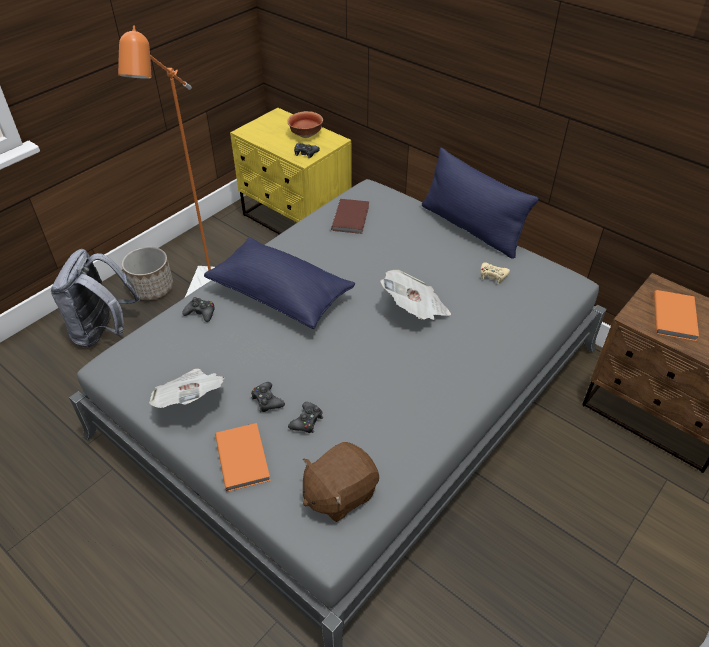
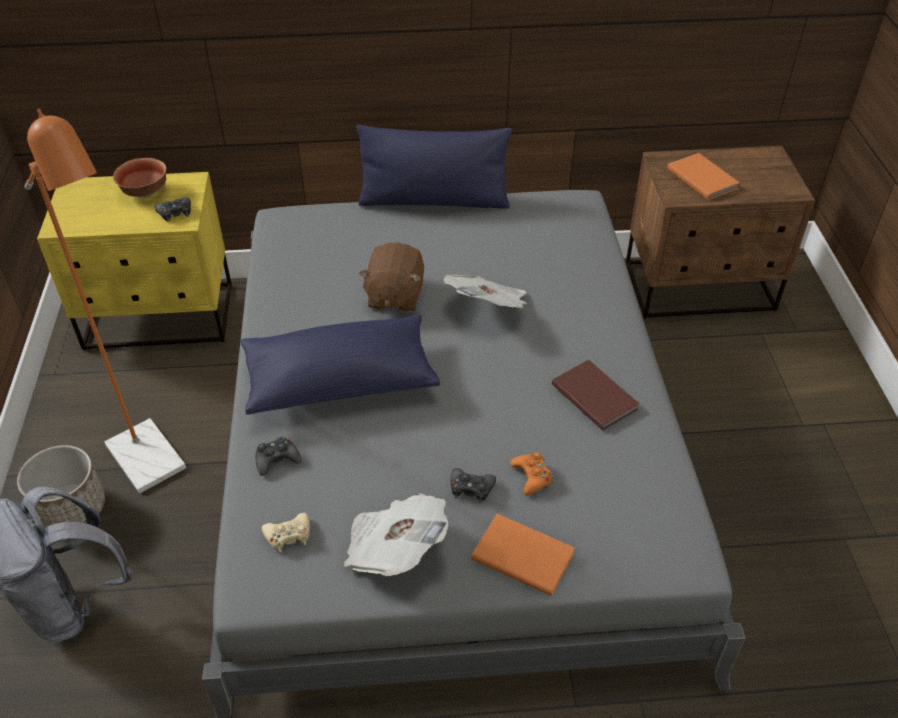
camera: 45 degrees left, 0 degrees up
(307, 421) = (532, 477): black game controller -> orange game controller
(339, 493) = (642, 512): brown plush toy -> brown plush toy (394, 296)
(352, 217) = (303, 258): brown book -> brown book (595, 395)
(493, 275) = (514, 233): beige game controller -> beige game controller (288, 536)

